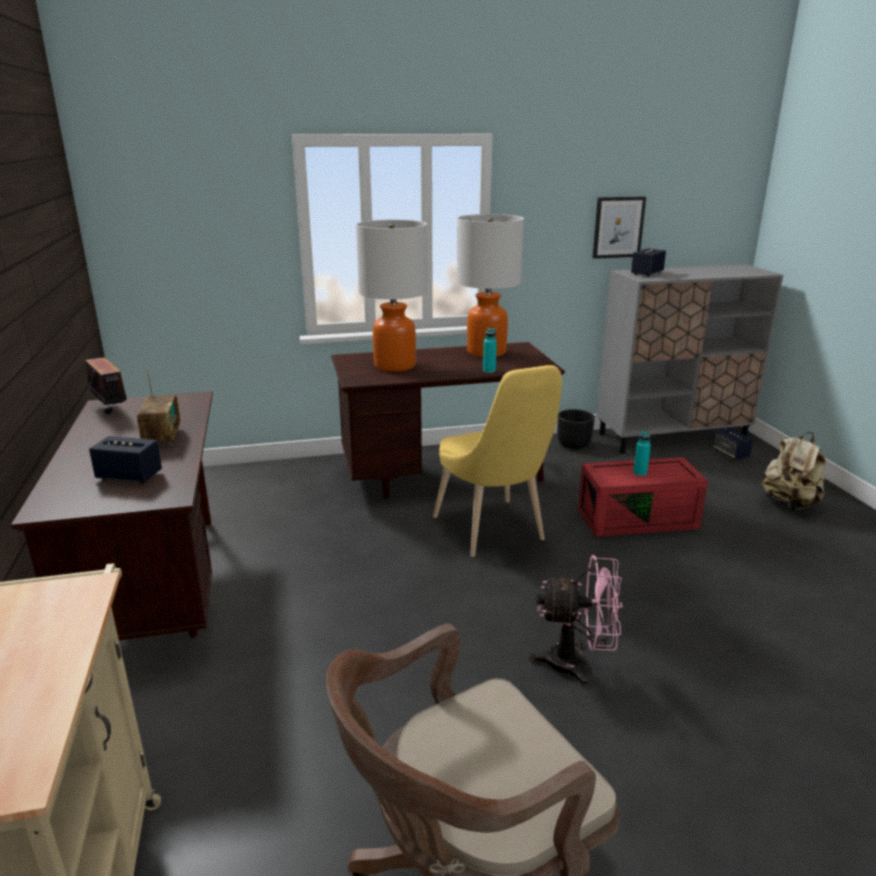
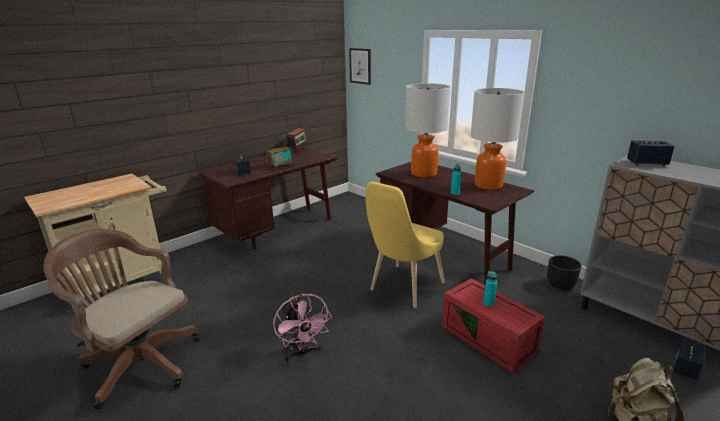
camera: 60 degrees right, 0 degrees up
(618, 227) = (648, 117): picture -> picture (360, 66)

